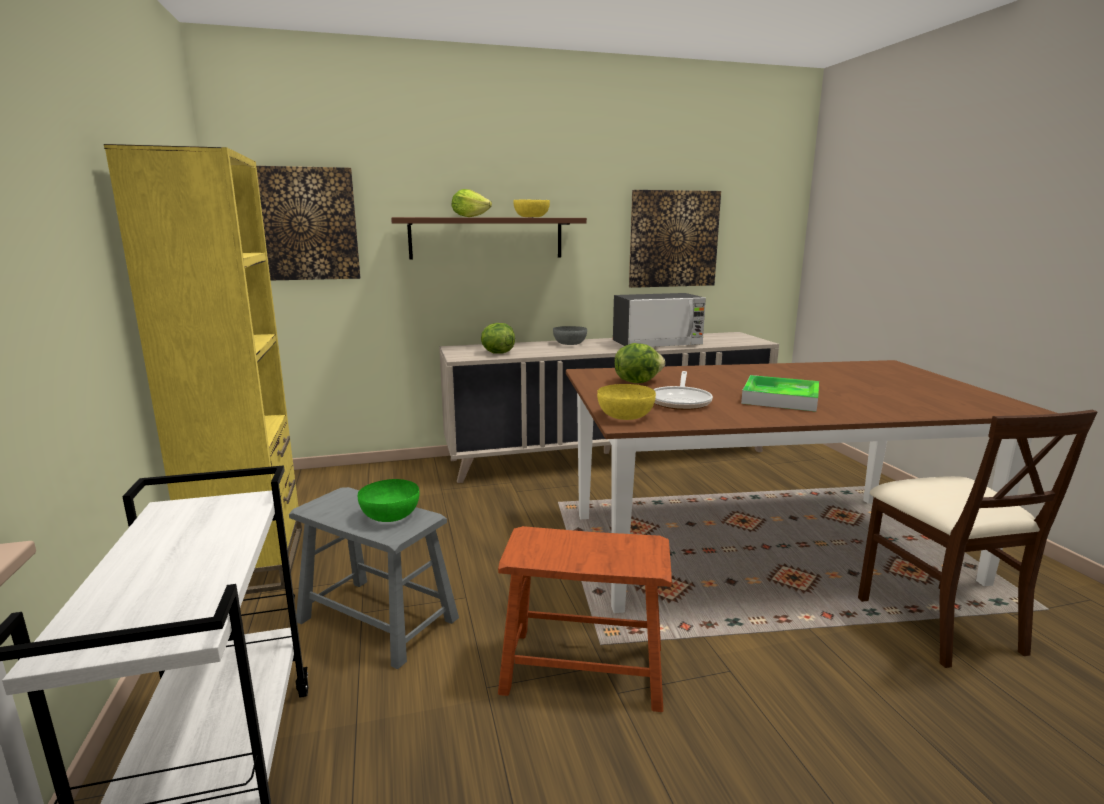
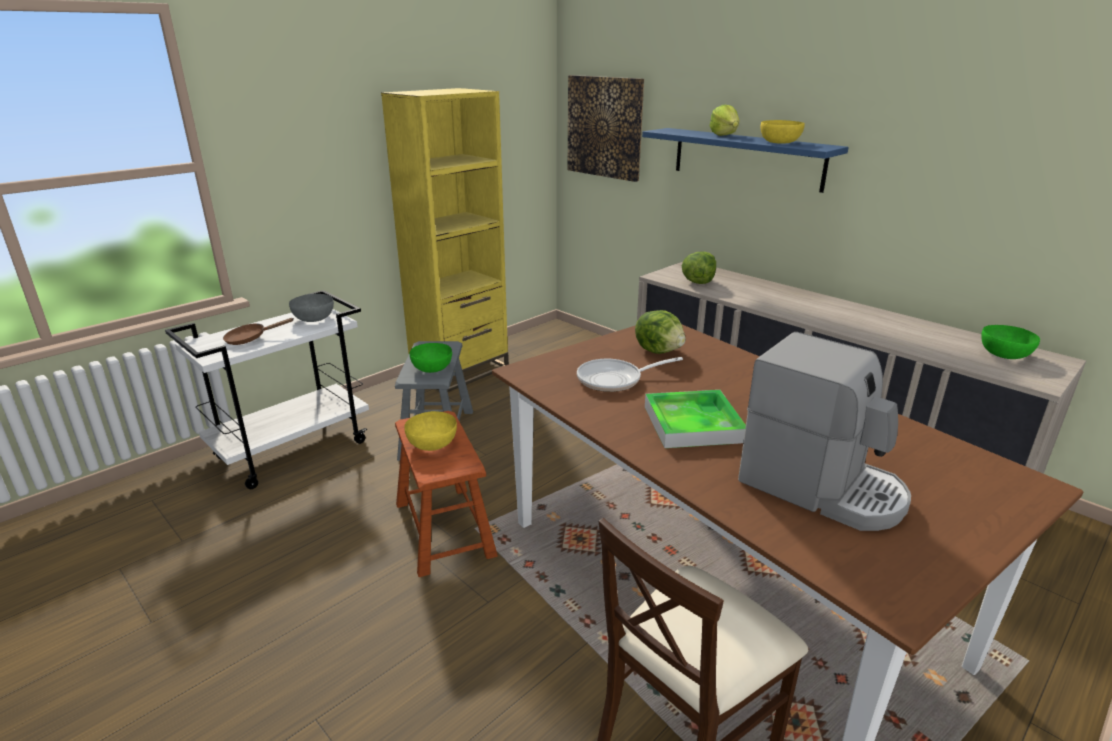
camera: 60 degrees right, 10 degrees up
(177, 580) = (250, 339): none -> brown frying pan
(486, 238) = (747, 158): brown shelf -> blue shelf
(569, 344) = (792, 296): grey bowl -> grey bowl (313, 318)
(626, 416) = (540, 368): yellow bowl -> yellow bowl (432, 444)
(657, 344) = (883, 330): microwave -> none
(673, 239) = (993, 193): picture -> none
(718, 337) = (1004, 354): none -> green bowl
(886, 393) = (821, 488): none -> coffee machine

